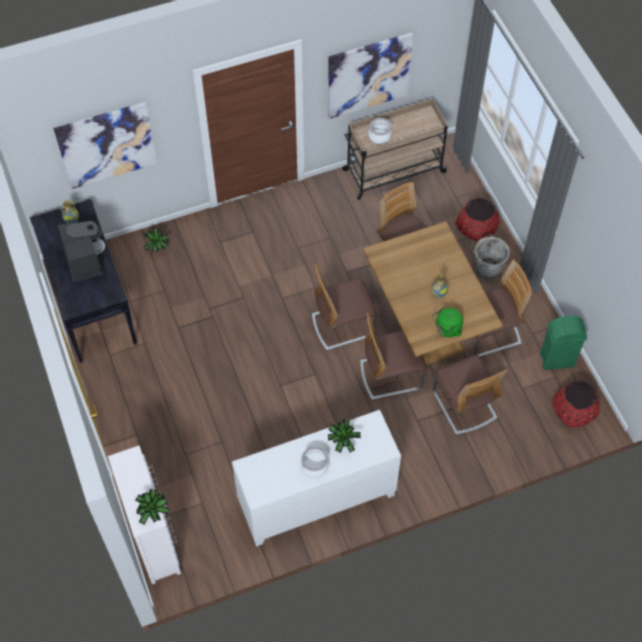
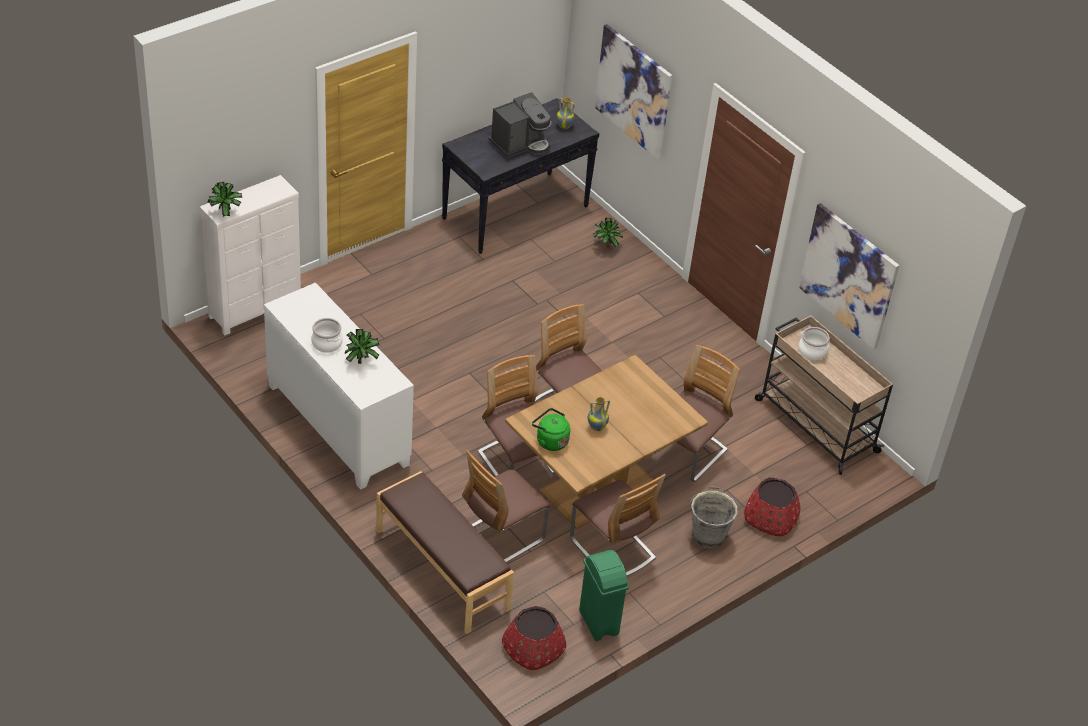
camera: 70 degrees right, 15 degrees down
(490, 454) = (441, 570): none -> brown bench

